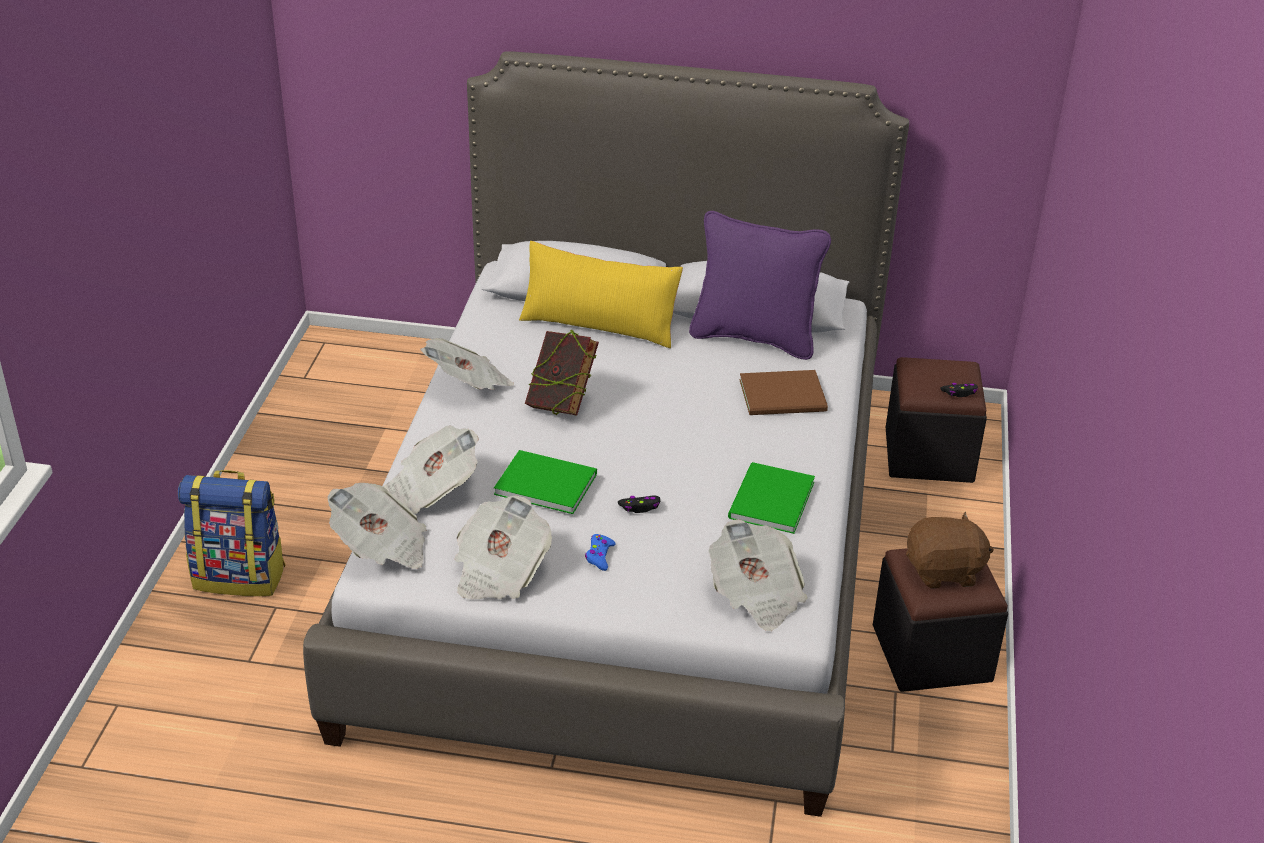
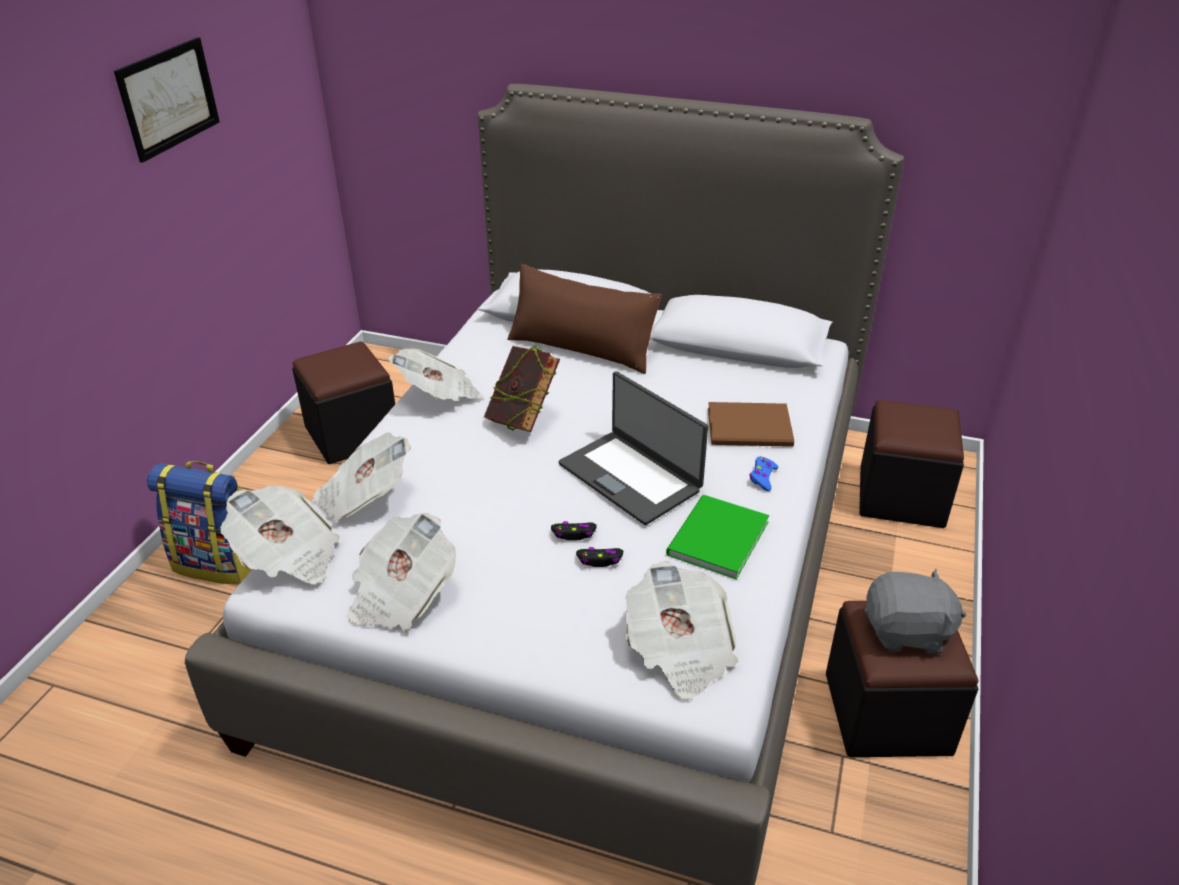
camera: 10 degrees right, 0 degrees up
(179, 100) = (169, 98): none -> picture
(334, 432) = (352, 434): none -> black ottoman
(544, 482) = (479, 499): green book -> none
(599, 324) = (582, 347): yellow pillow -> brown pillow
(599, 556) = (515, 586): blue game controller -> blue game controller (762, 477)
(680, 451) = (631, 476): none -> laptop
(754, 337) = (730, 369): purple pillow -> none
(944, 571) = (907, 633): brown plush toy -> grey plush toy
(960, 393) = (937, 438): black game controller -> black game controller (600, 560)

